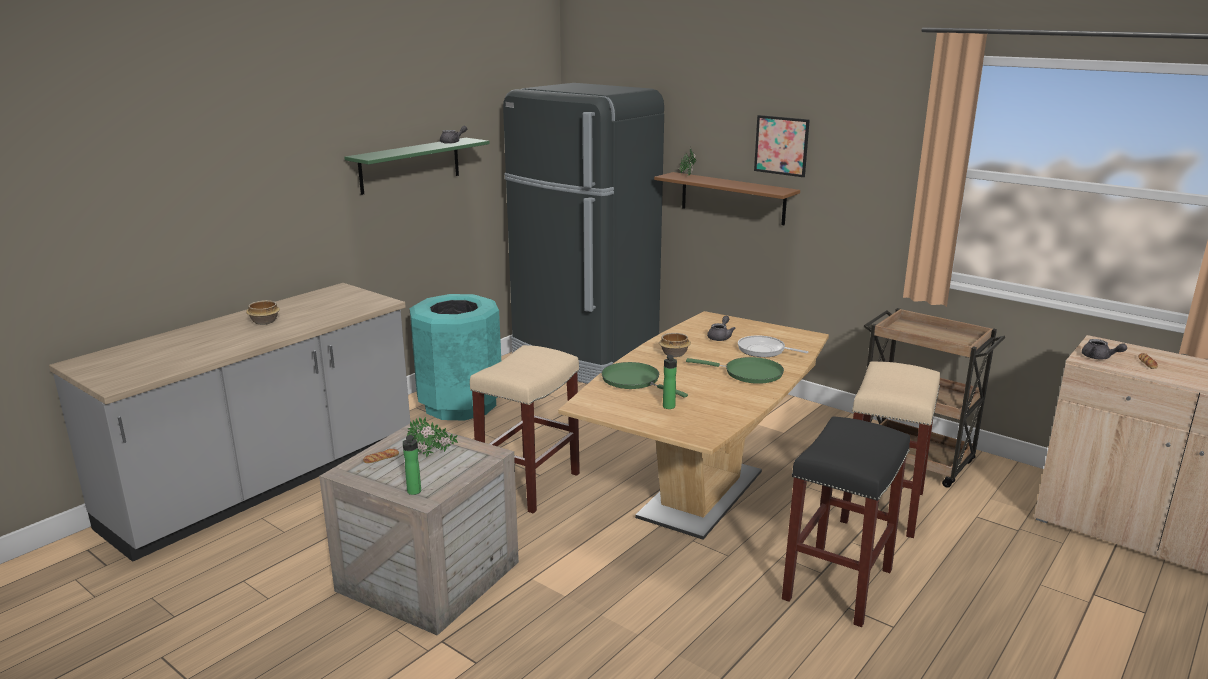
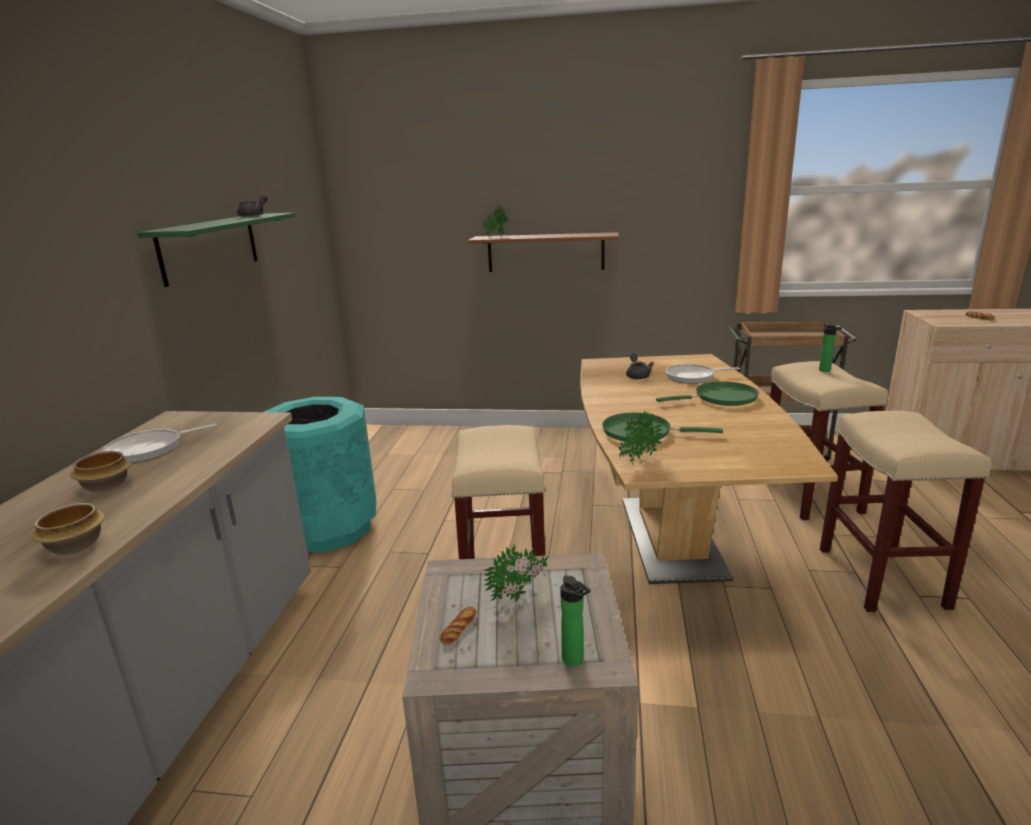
camera: 30 degrees left, 0 degrees up
(306, 306) = (150, 449): none -> frying pan
(584, 359) = (409, 446): black fridge -> none
(593, 398) = (637, 461): none -> potted plant
(669, 407) = (721, 447): bottle -> bottle (826, 371)
(674, 354) = (628, 399): bowl -> bowl (75, 546)
(781, 145) = (595, 191): picture -> none
(838, 585) = (883, 578): black stool -> beige stool
(1099, 358) = (948, 321): grey teapot -> none

